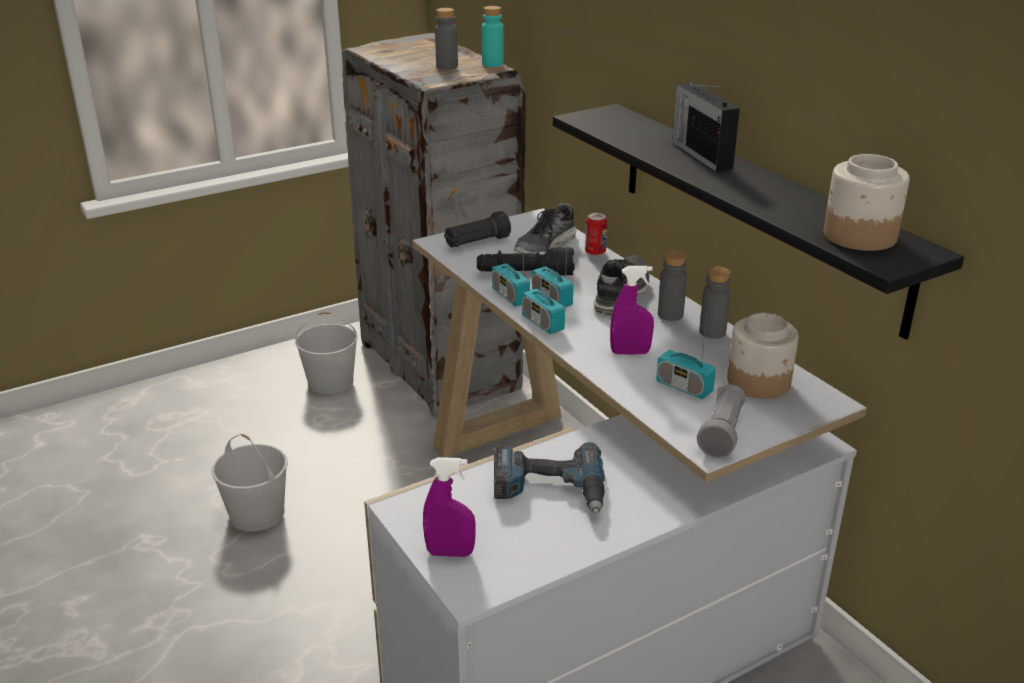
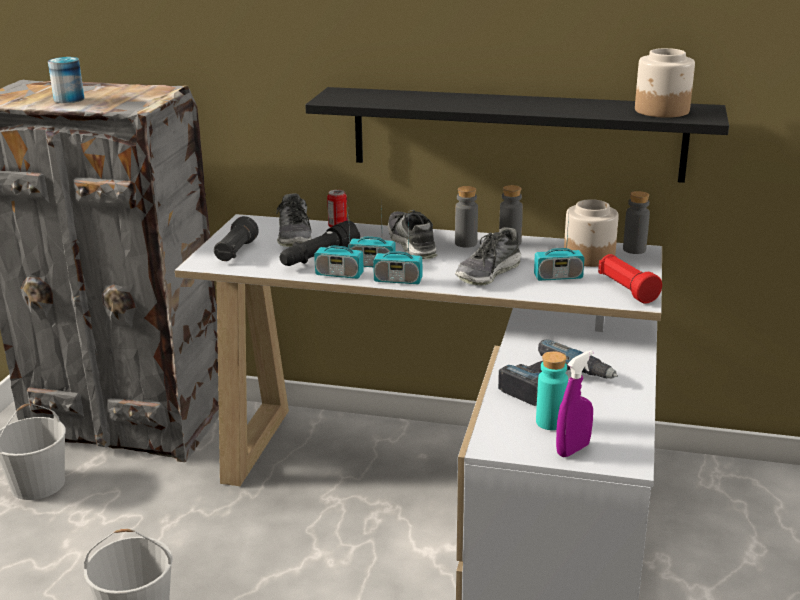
camera: 45 degrees left, 5 degrees down
(409, 60) = (69, 99): none -> can
(447, 66) = (119, 95): grey bottle -> grey bottle (634, 249)
(492, 64) = (154, 86): turquoise bottle -> turquoise bottle (550, 422)
(630, 352) = (488, 273): purple spray bottle -> shoe
(701, 154) = (468, 98): radio -> none
(722, 433) = (626, 290): grey flashlight -> red flashlight

